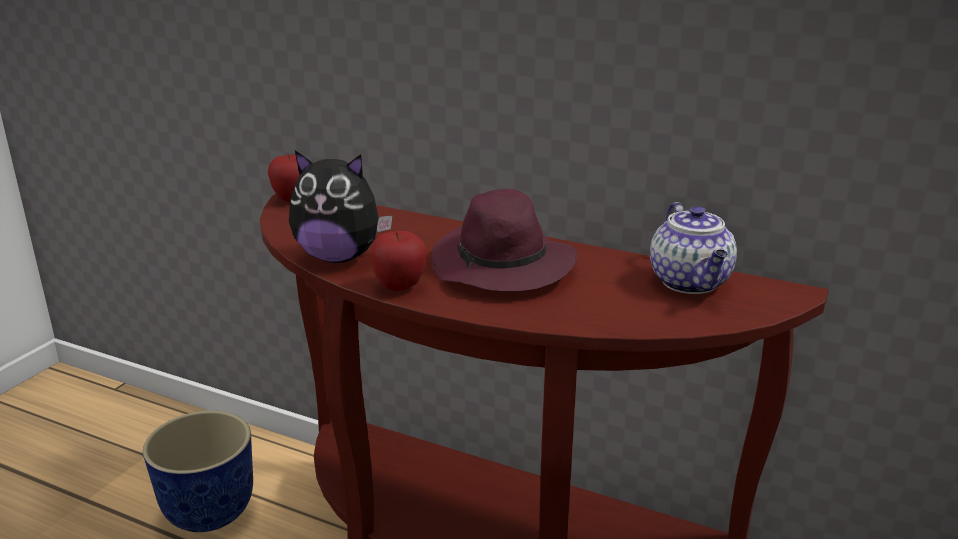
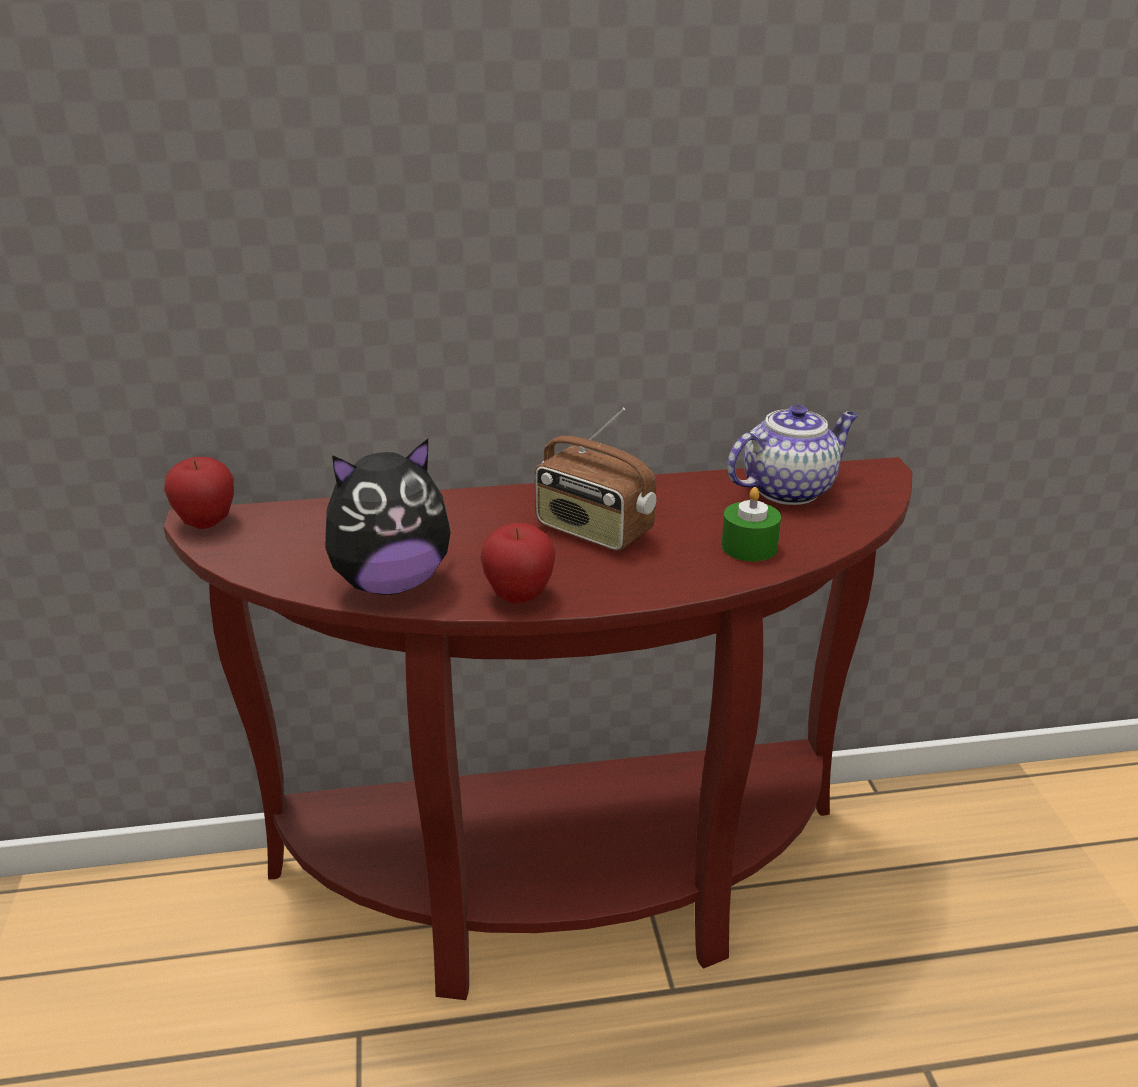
camera: 35 degrees left, 5 degrees up
(209, 513) = (167, 1008): planter -> none
(503, 266) = (593, 531): purple hat -> radio
(600, 308) = (749, 547): none -> green candle
(691, 283) = (789, 489): teapot -> teapot turned 75 degrees counterclockwise

